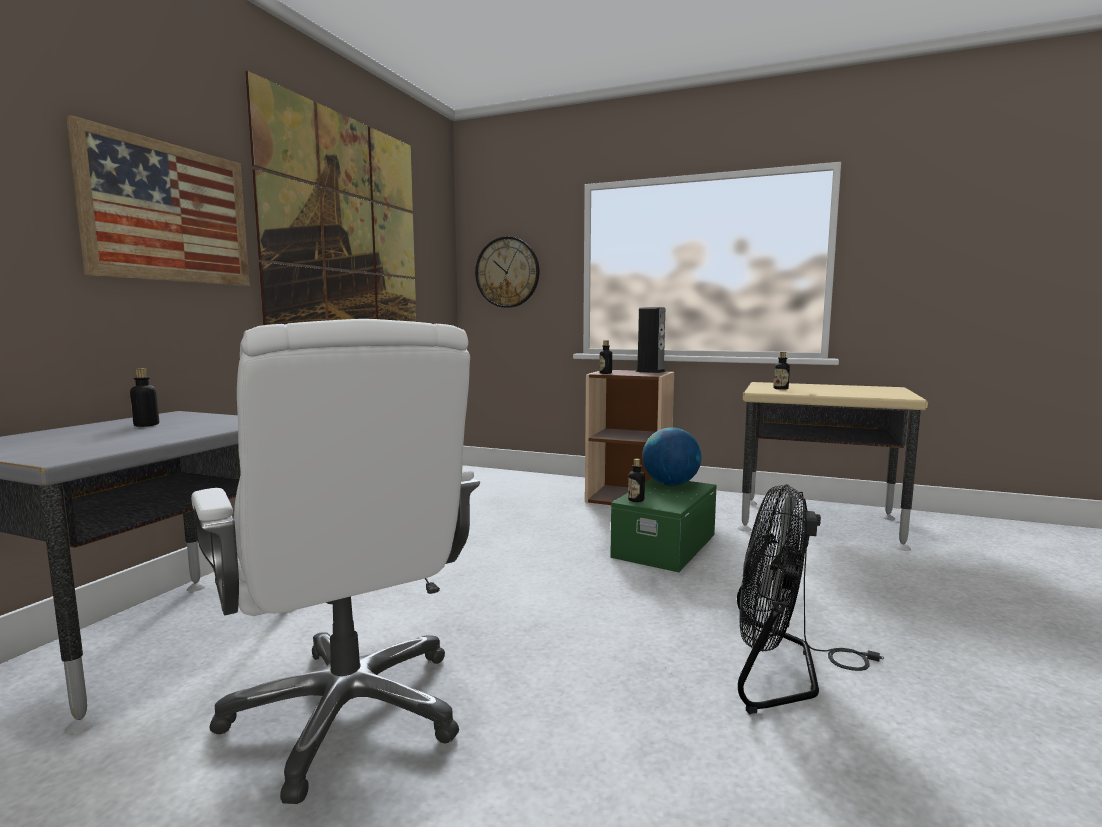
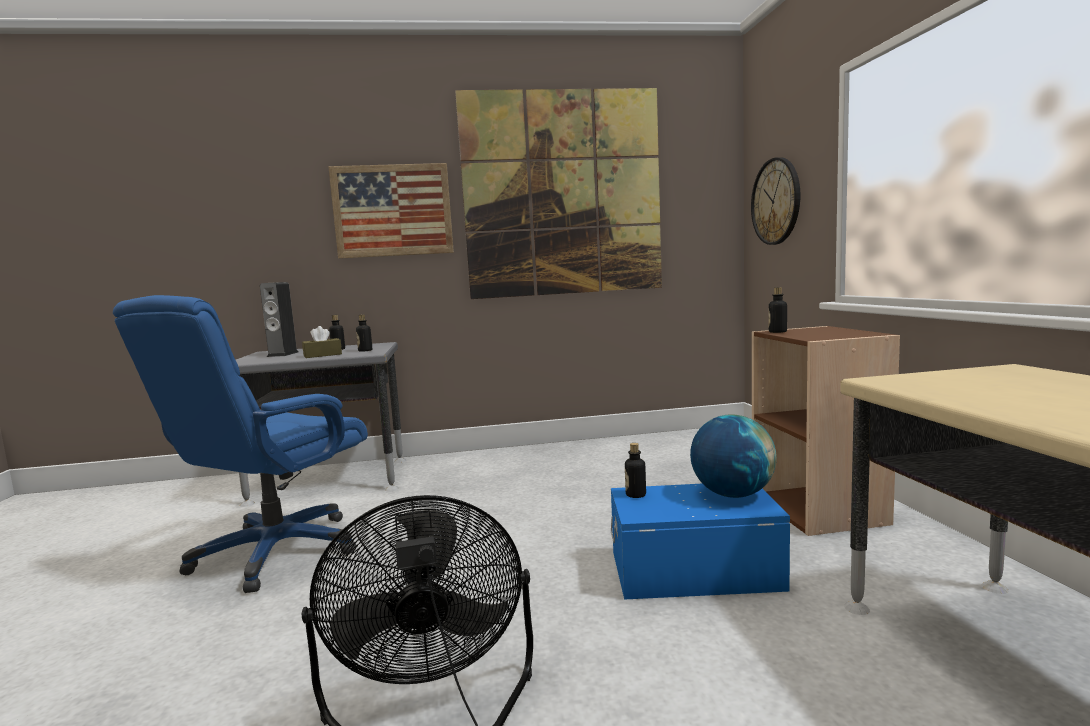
camera: 60 degrees right, 0 degrees up
(184, 431) = (322, 355): none -> brown tissue box
(349, 711) = (275, 552): white office chair -> blue office chair
(650, 371) = (858, 332): speaker -> speaker (283, 354)
(663, 545) = (693, 569): green storage box -> blue storage box
(780, 389) = (956, 381): bottle -> bottle (365, 350)

